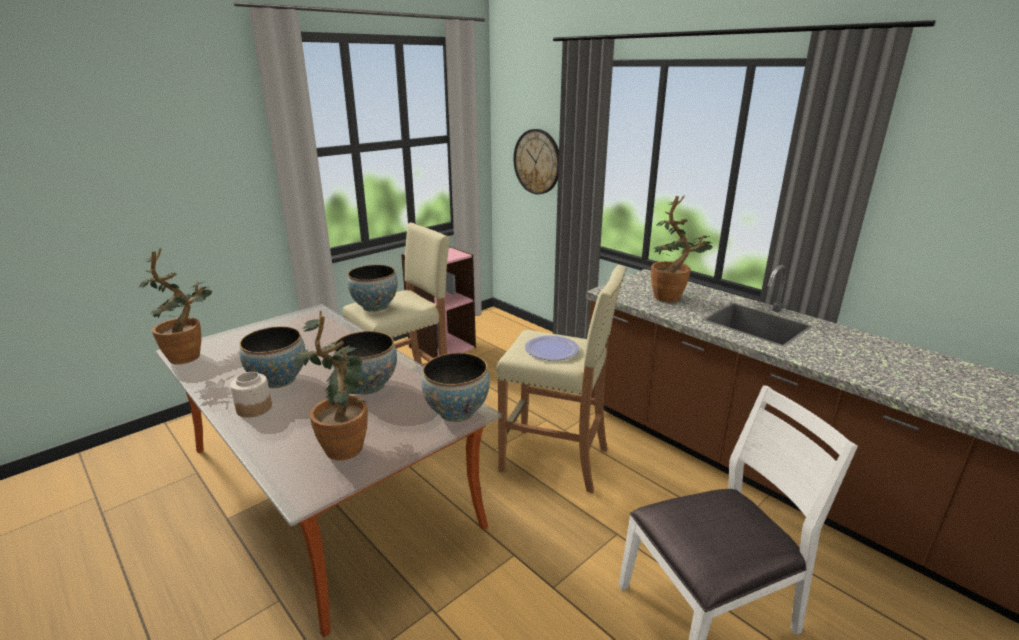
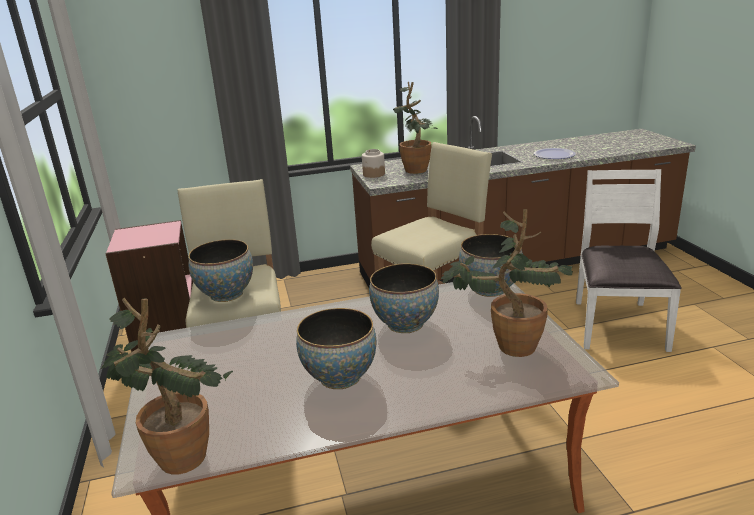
camera: 60 degrees left, 0 degrees up
(254, 408) = (396, 396): jar -> jar (373, 174)
(537, 162) = (167, 101): wall clock -> none
(552, 349) = (428, 232): plate -> plate (554, 155)

